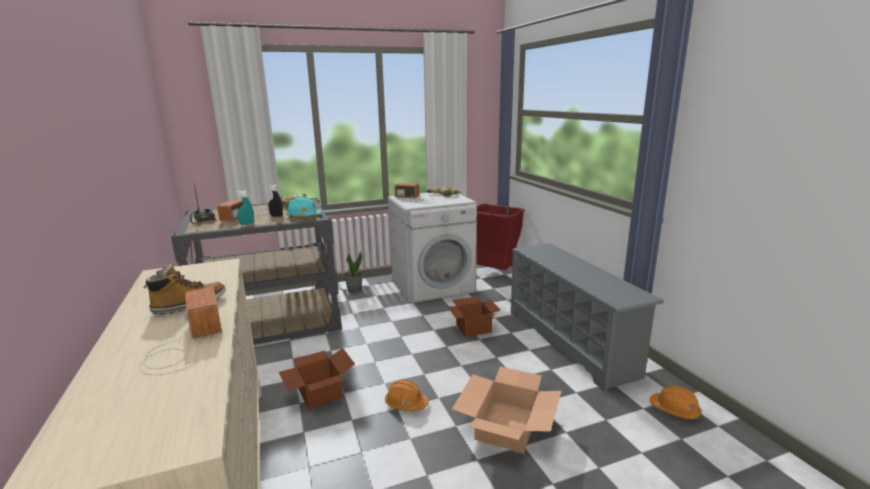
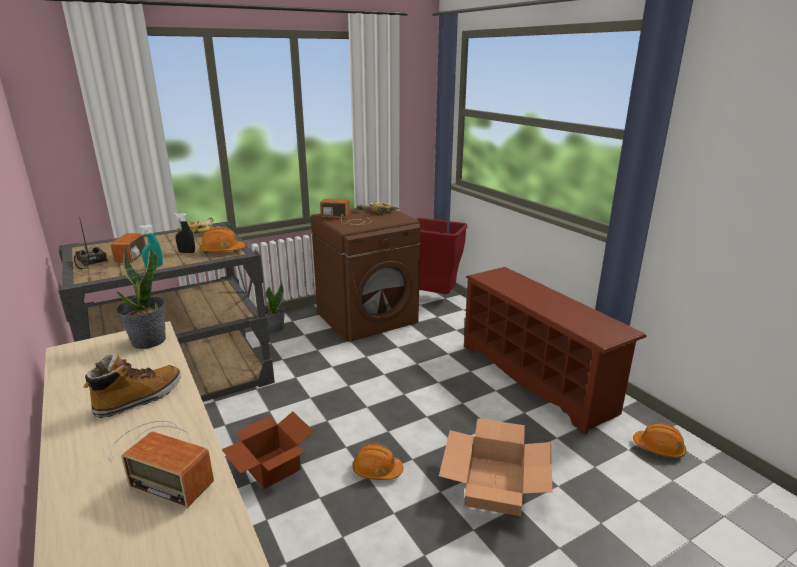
camera: 10 degrees left, 5 degrees up
(185, 343) = (162, 458): radio -> radio turned 150 degrees clockwise
(216, 270) = (148, 341): none -> potted plant
(303, 216) = (222, 251): turquoise hard hat -> orange hard hat
(434, 286) = (370, 318): white washing machine -> brown washing machine
(473, 327) = (428, 368): cardboard box -> none
(571, 342) = (537, 377): grey shoe rack -> brown shoe rack

